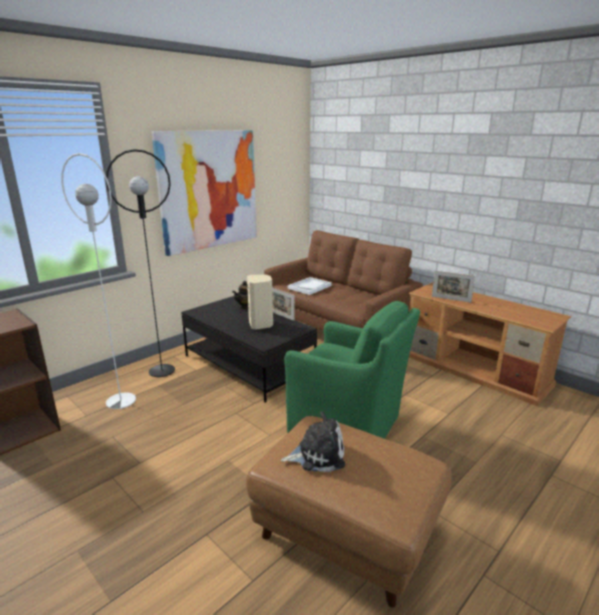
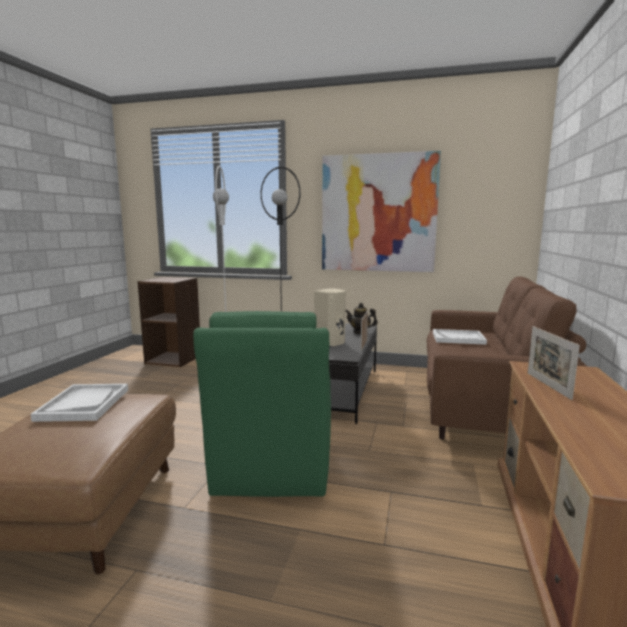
camera: 60 degrees right, 10 degrees down
(317, 455) = (84, 404): plush toy -> white tray

